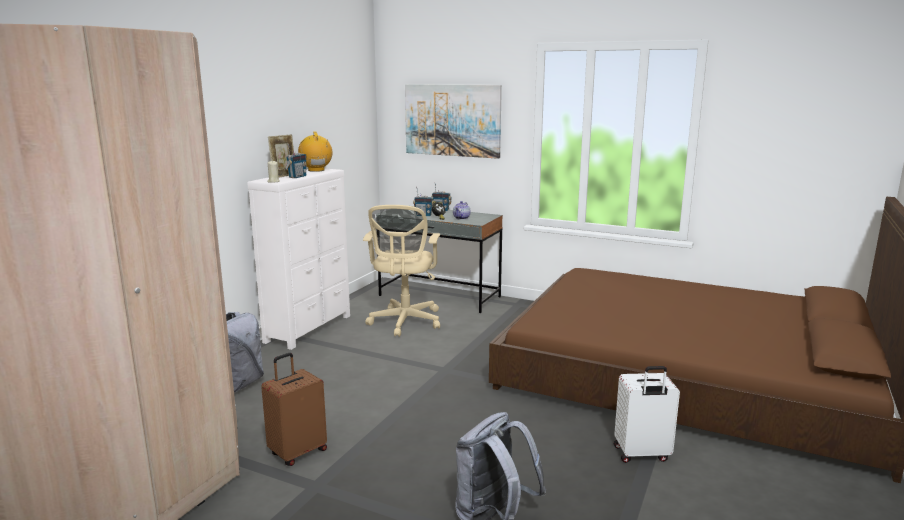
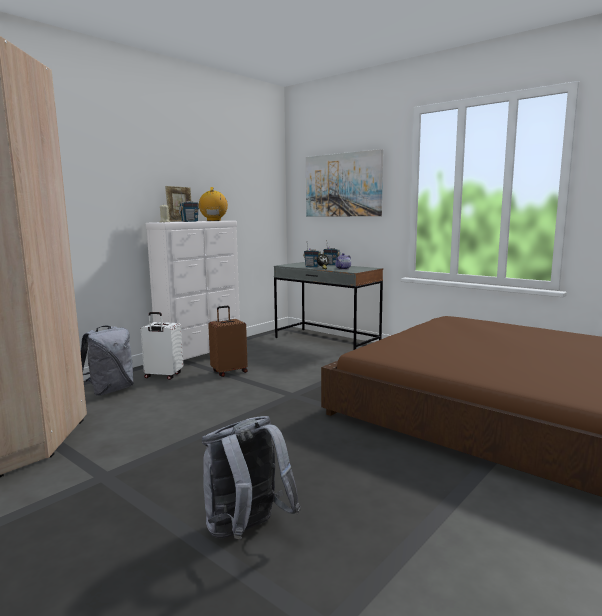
camera: 15 degrees right, 5 degrees down
(297, 452) = (113, 446): brown suitcase -> brown suitcase (229, 372)
(405, 323) = (282, 357): beige office chair -> none
(641, 454) = (449, 492): white suitcase -> white suitcase (163, 376)

